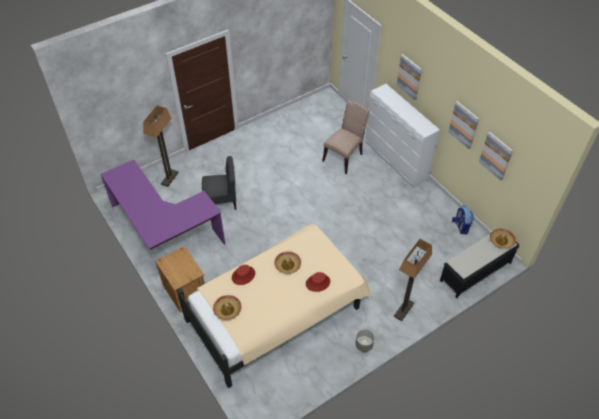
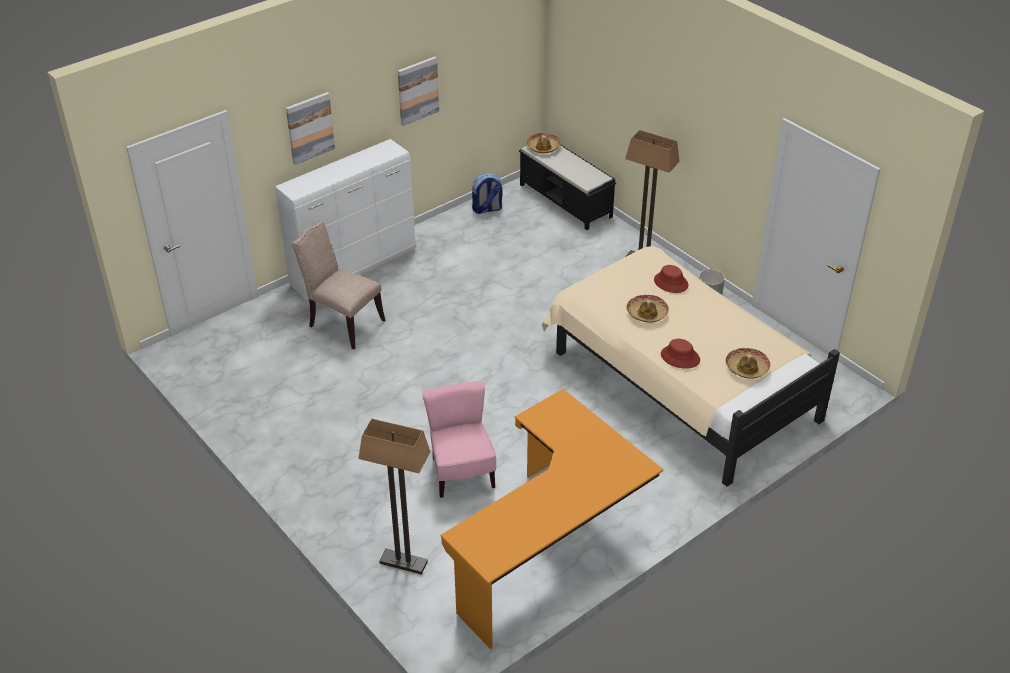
camera: 95 degrees left, 10 degrees down
(162, 234) = (553, 548): purple desk -> orange desk
(185, 290) = (670, 495): brown nightstand -> none
(221, 202) = (461, 473): grey chair -> pink chair
(496, 155) = (472, 75): picture -> none

